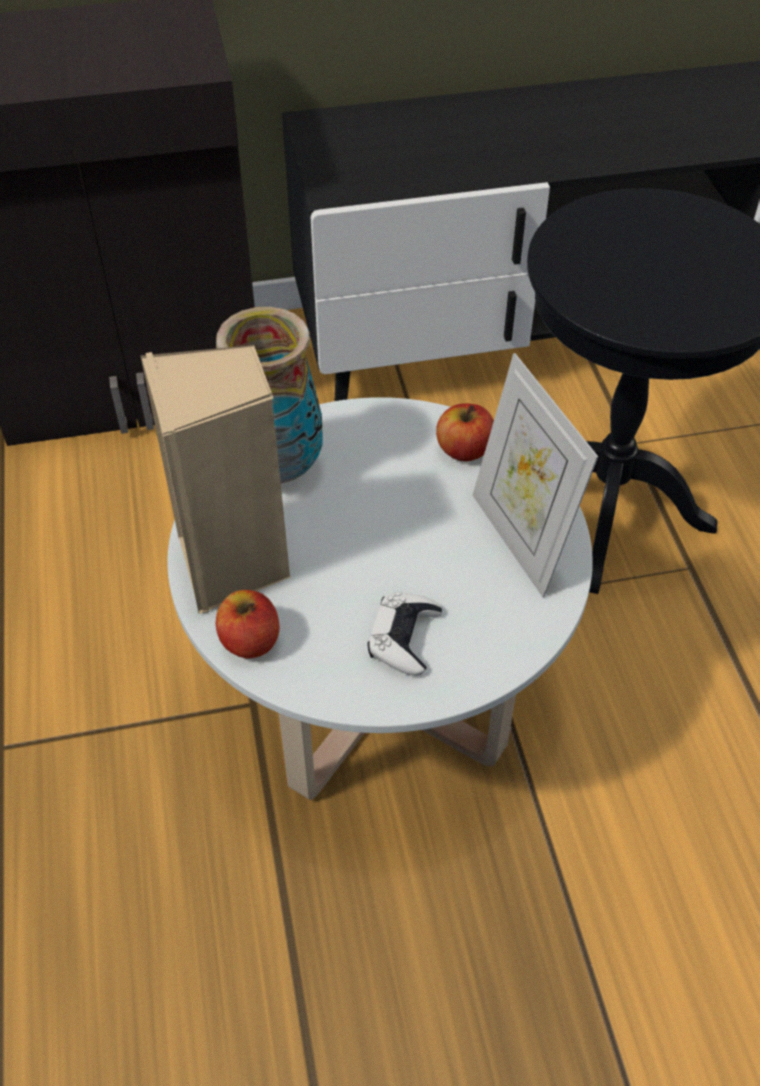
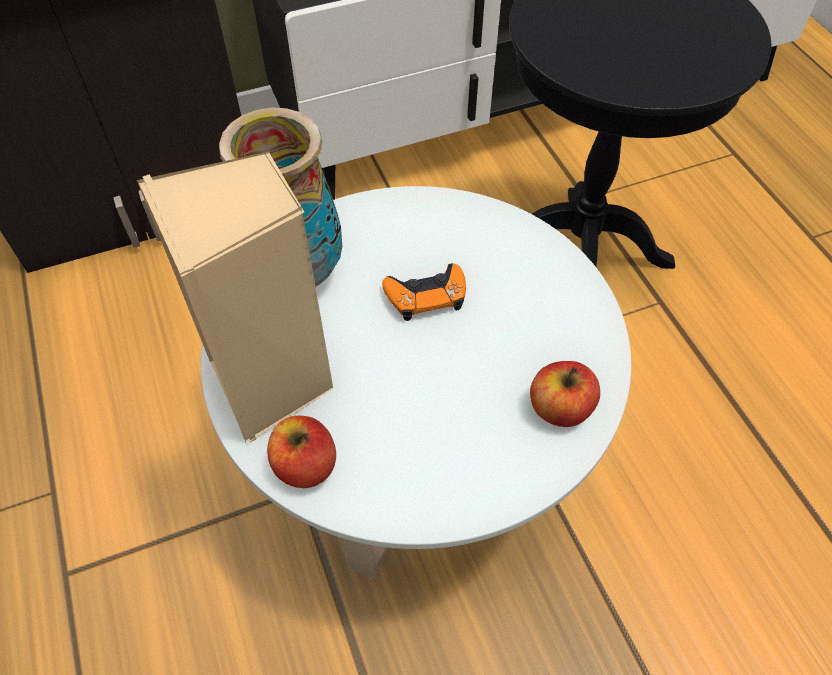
camera: 10 degrees left, 5 degrees up
(398, 505) = (426, 296): none -> orange game controller
(404, 638) = (463, 437): white game controller -> none
(464, 450) = (477, 230): apple -> apple (560, 408)
(520, 539) = (552, 314): picture frame -> none

